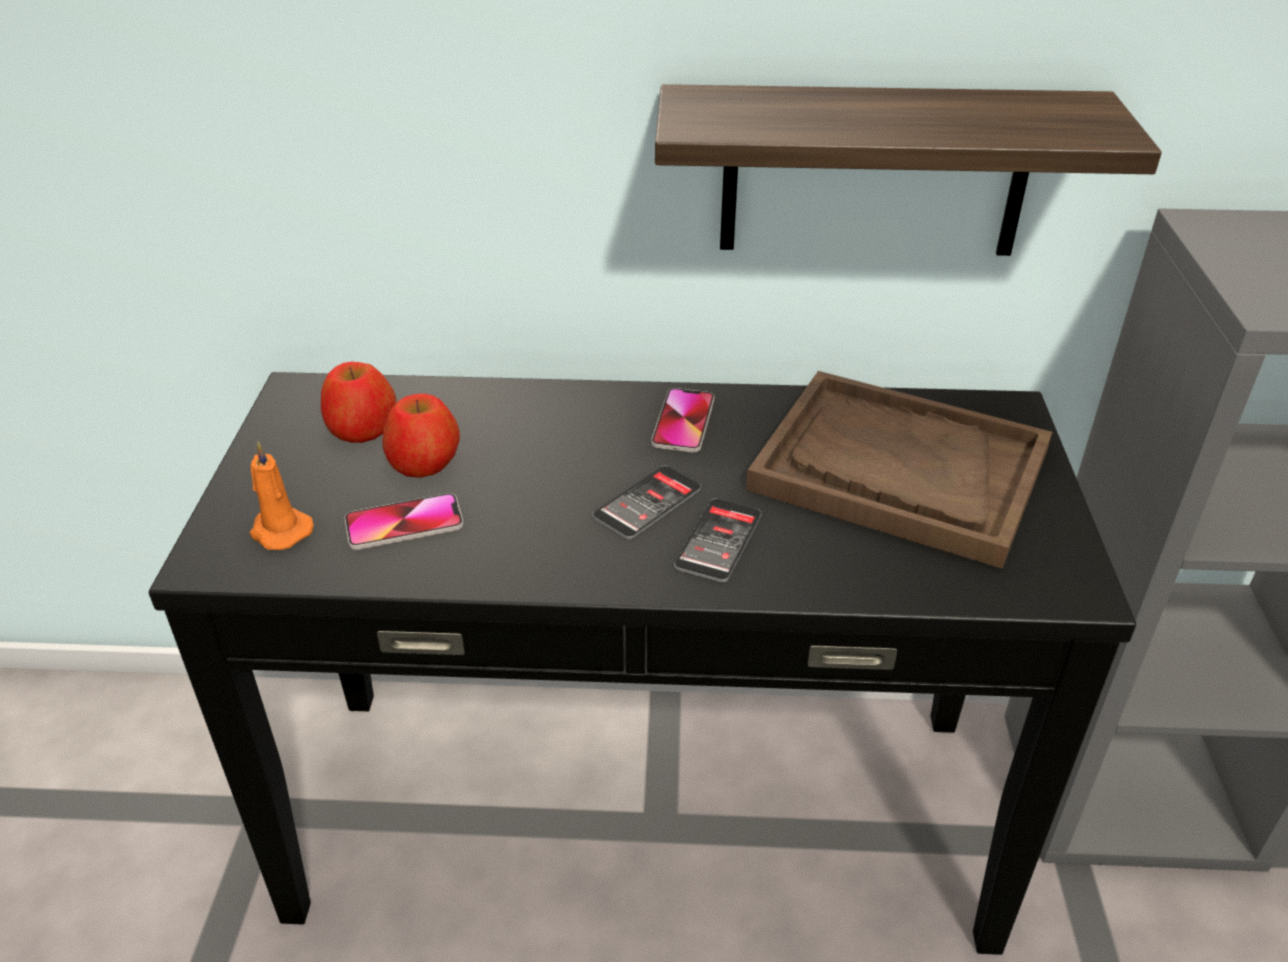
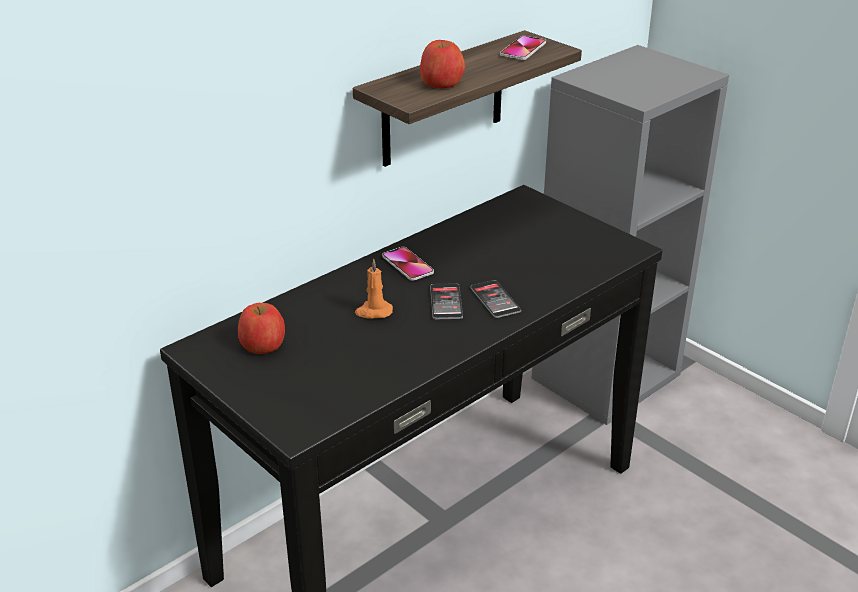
camera: 45 degrees left, 5 degrees down
(279, 530) = (306, 402): orange candle -> orange candle (373, 311)
(404, 524) = (359, 366): phone -> phone (523, 49)
(424, 462) = (322, 340): apple -> apple (441, 83)
(898, 470) = (519, 239): brown tray -> none

